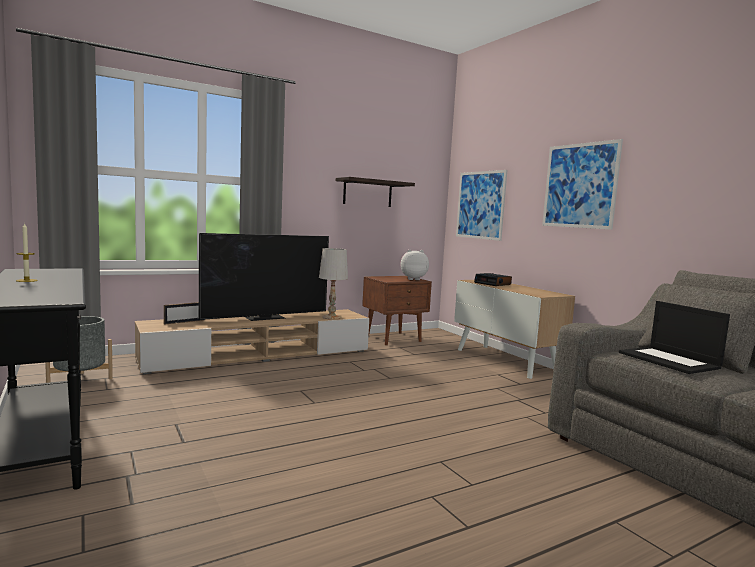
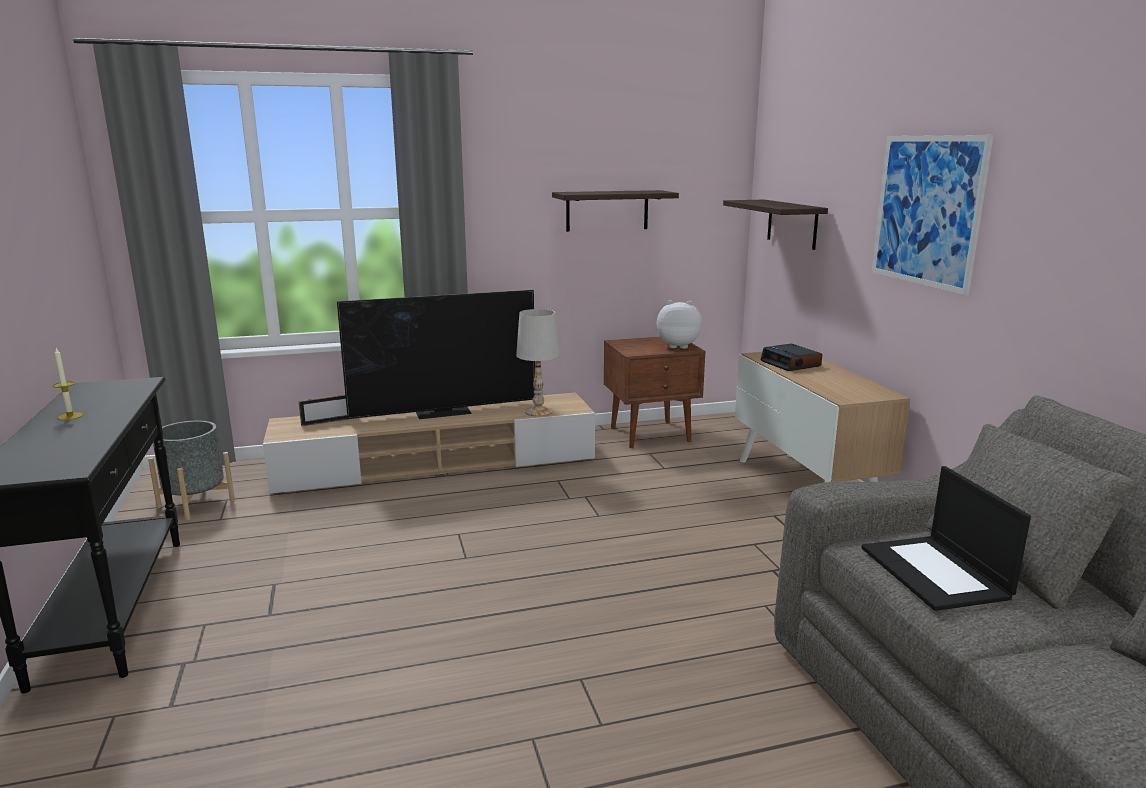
camera: 15 degrees right, 10 degrees up
(480, 205) = (792, 224): picture -> shelf

